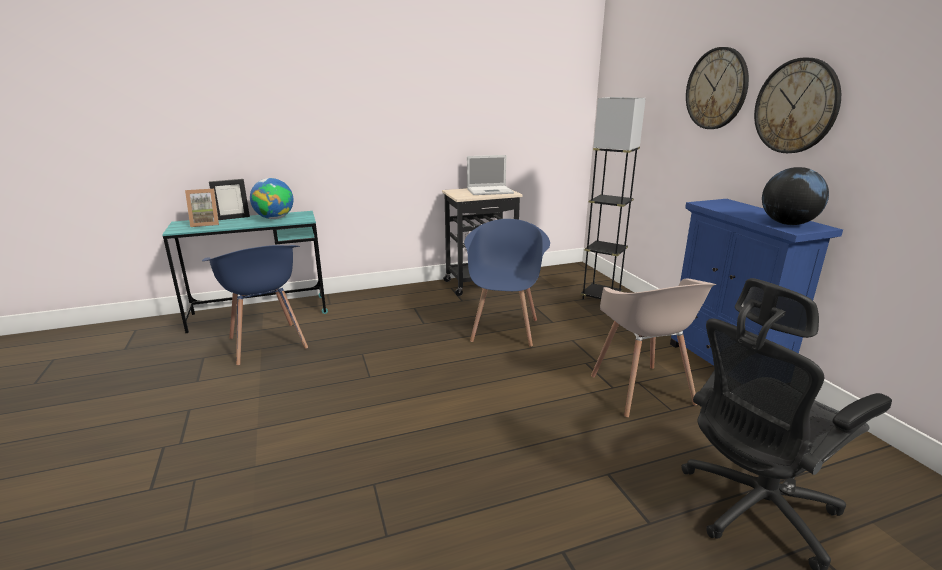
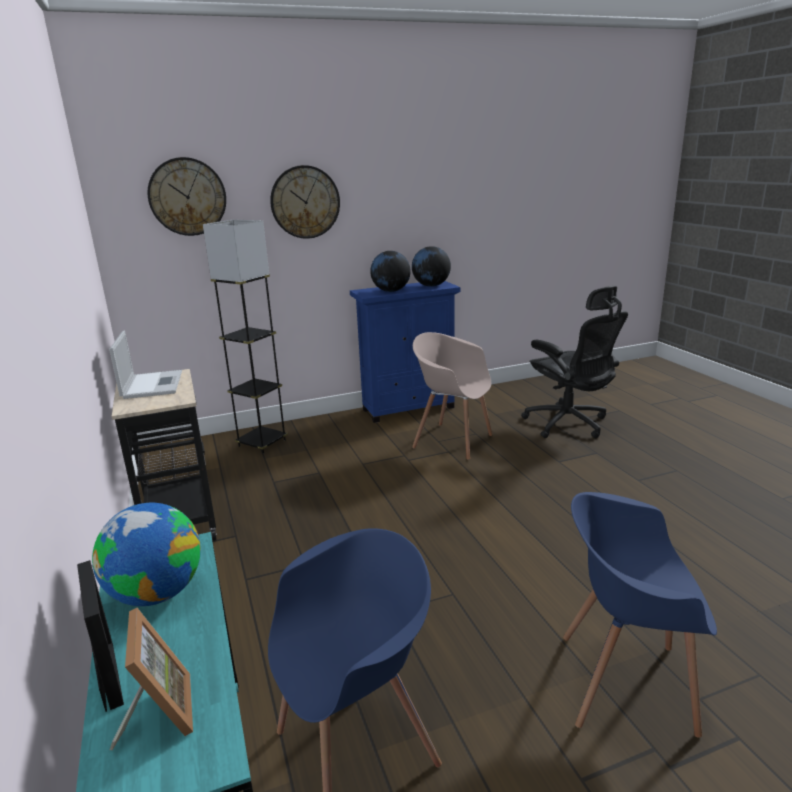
camera: 90 degrees left, 0 degrees up
(504, 330) = (334, 501): blue chair -> blue chair (623, 683)
(641, 391) = (452, 441): beige chair -> beige chair turned 135 degrees counterclockwise
(735, 210) = (391, 291): none -> globe
(796, 106) = (385, 208): wall clock -> wall clock (187, 197)

